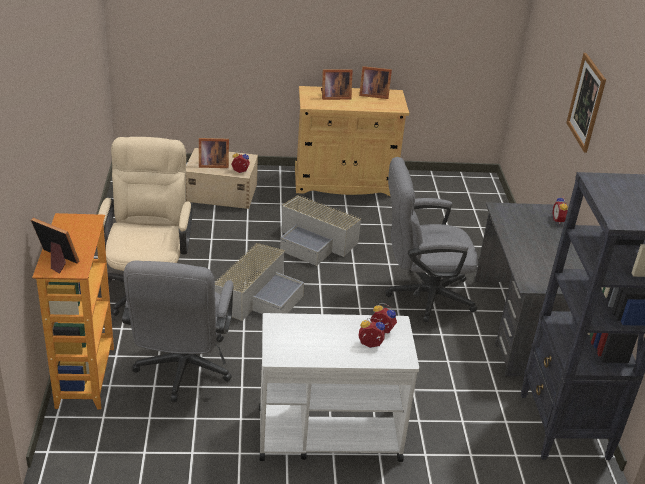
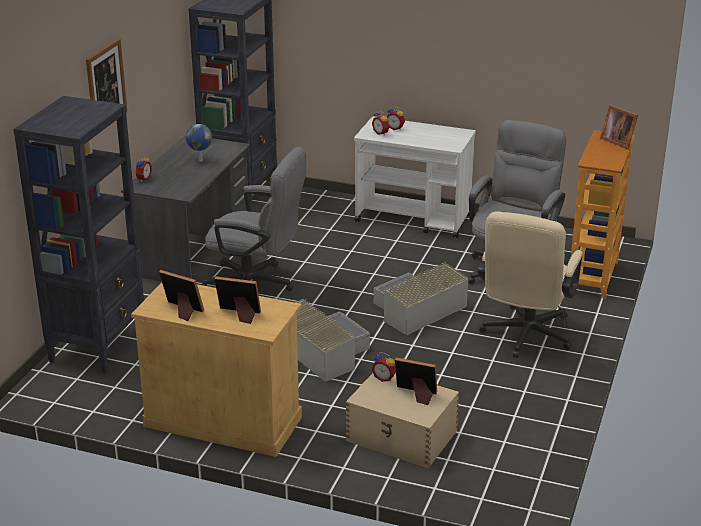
camera: 155 degrees left, 5 degrees down
(483, 216) = (99, 346): none -> black bookcase
(539, 254) = (200, 160): none -> globe

